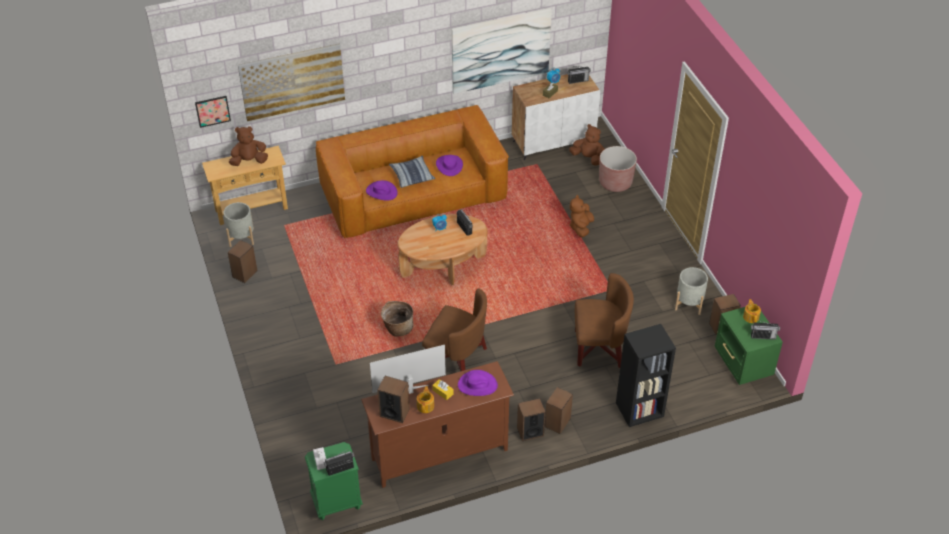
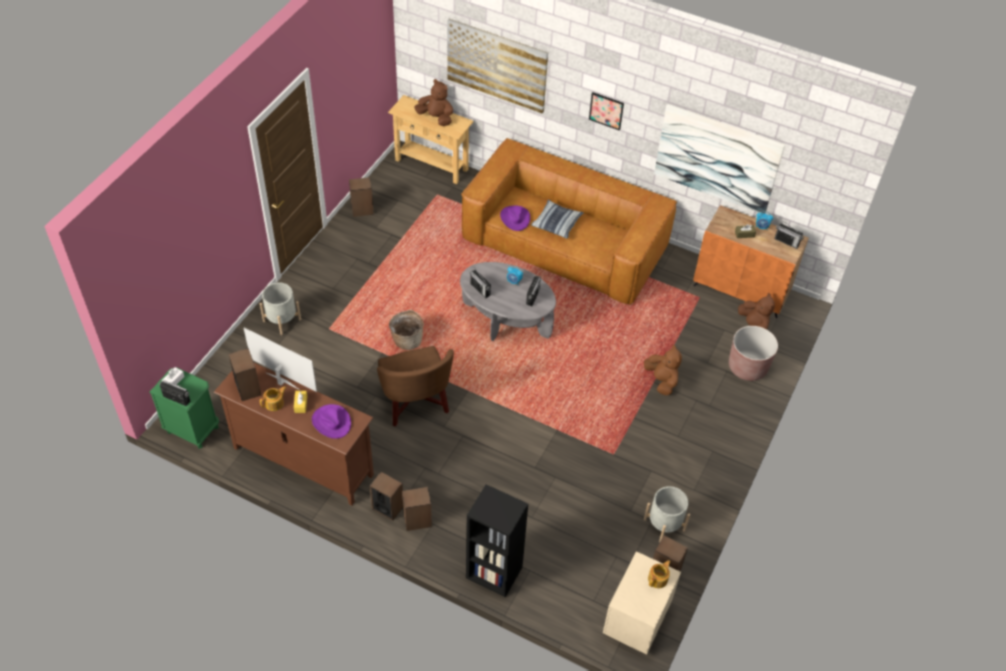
camera: 45 degrees right, 5 degrees up
(212, 111) = (420, 51): picture -> picture (606, 110)
(241, 237) = (396, 181): grey planter -> grey planter (282, 320)
(443, 266) = (506, 320): brown coffee table -> grey coffee table
(449, 165) = (597, 237): purple hat -> none
(553, 142) = (741, 290): white cabinet -> orange cabinet
(581, 227) = (661, 380): brown plush toy -> brown plush toy turned 90 degrees clockwise
(599, 348) = (533, 493): brown armchair -> none
(742, 365) = (635, 620): green nightstand -> beige nightstand
(763, 336) = (643, 606): radio -> radio (480, 289)

